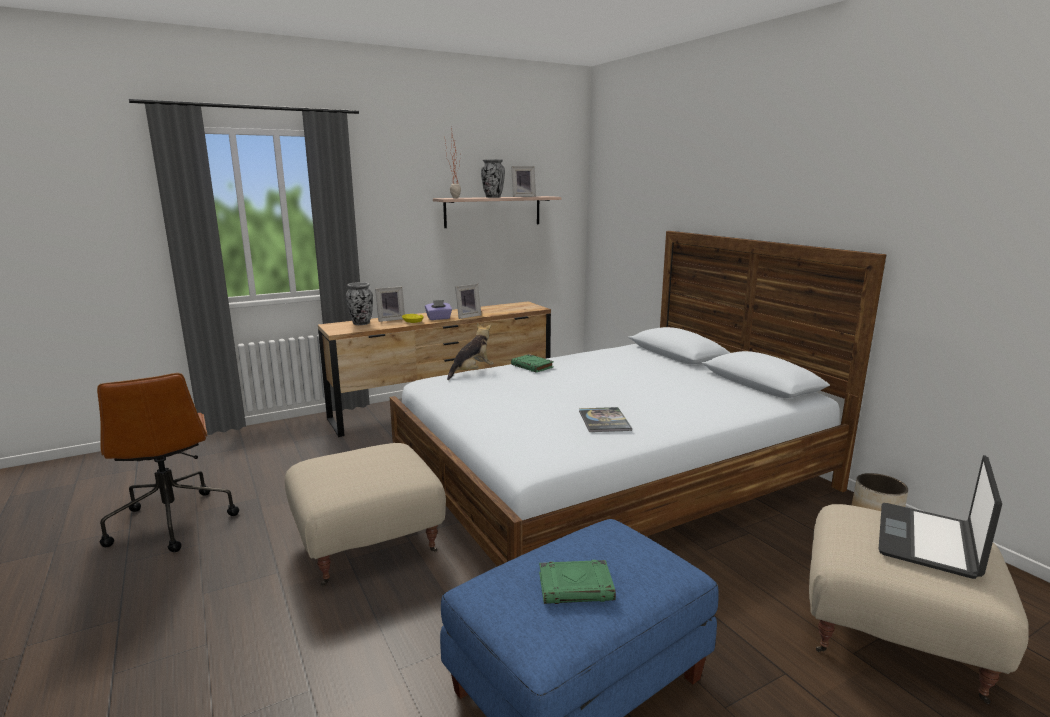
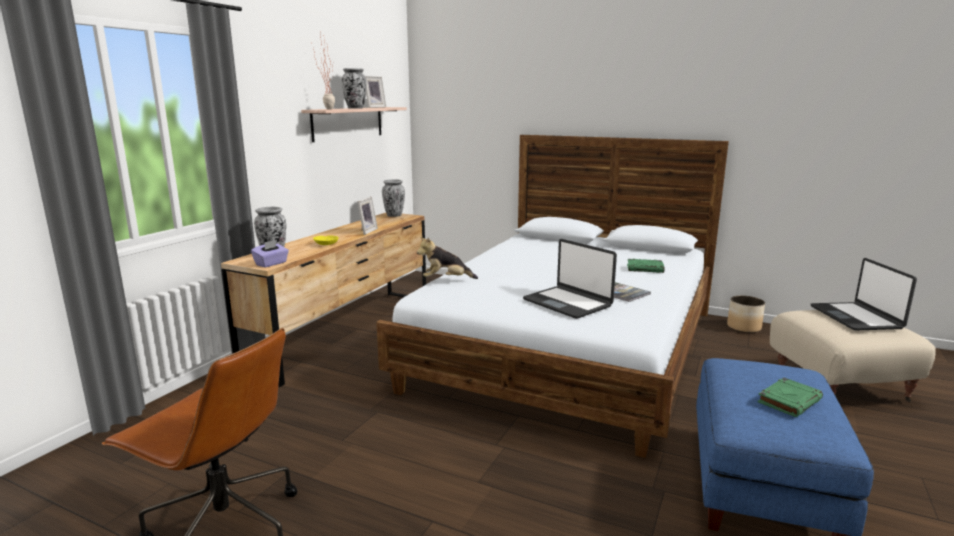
camera: 35 degrees left, 0 degrees up
(369, 544) = (475, 463): beige ottoman -> none
(390, 319) = (294, 245): picture frame -> none
(438, 318) = (343, 237): purple tissue box -> purple tissue box (271, 264)
(472, 372) = (446, 280): plush toy -> plush toy turned 105 degrees counterclockwise
(525, 305) = (394, 215): none -> vase
(527, 417) = (568, 303): none -> laptop
(532, 366) = (482, 266): green book -> green book (645, 268)

